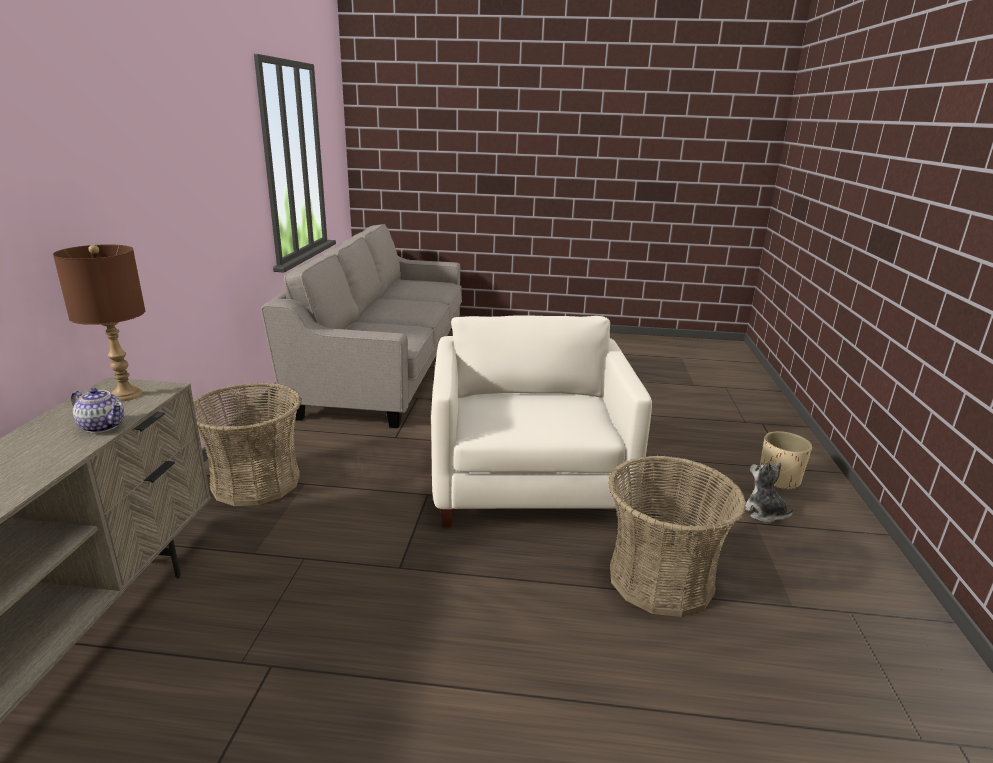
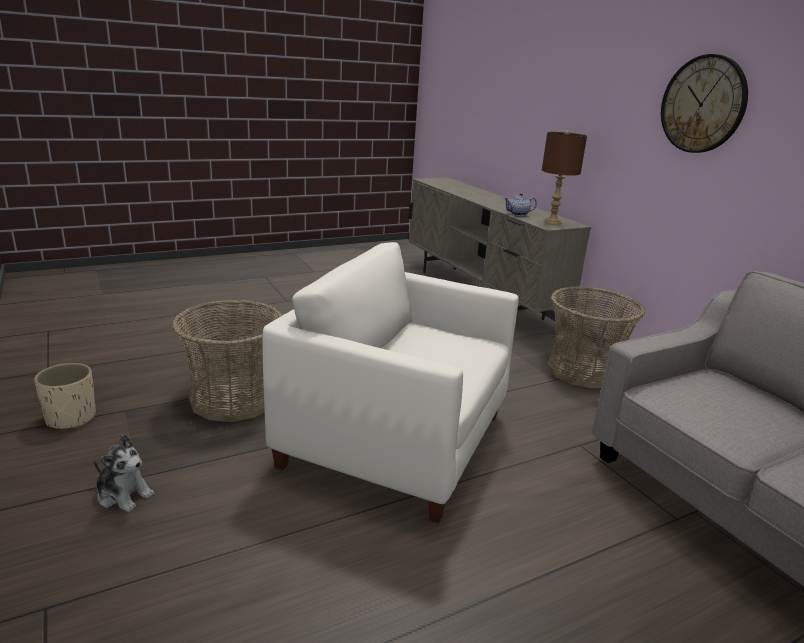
camera: 145 degrees right, 0 degrees up
(146, 162) = (703, 104): none -> wall clock
(528, 483) = (395, 440): white armchair -> white armchair turned 150 degrees clockwise
(779, 480) = (78, 567): beige planter -> beige planter (70, 418)

